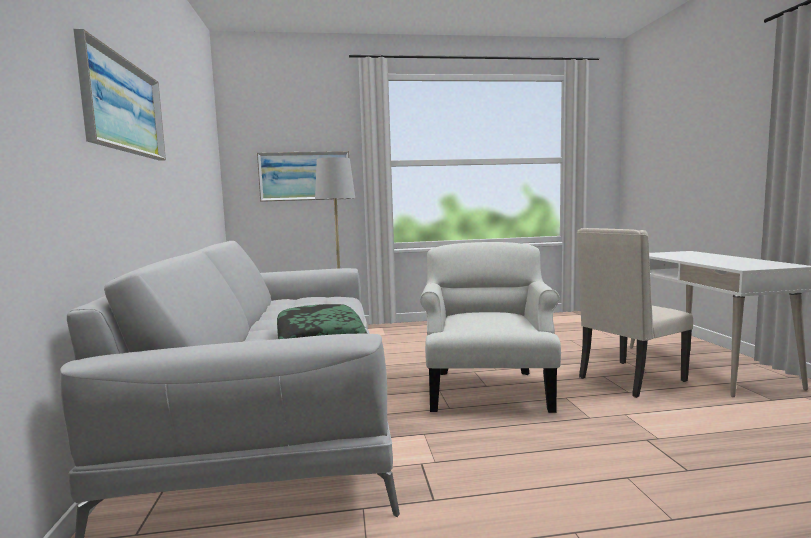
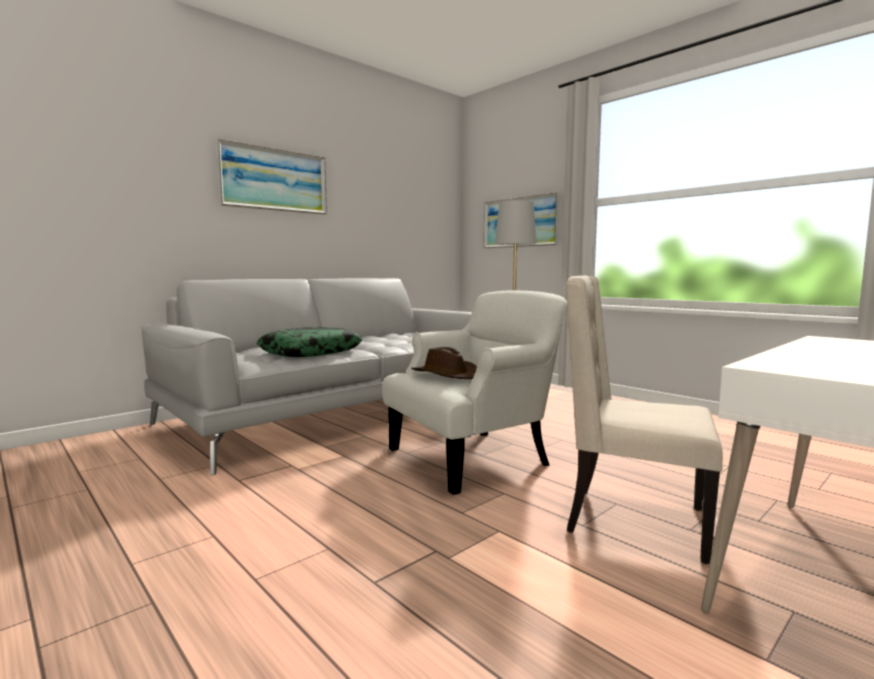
camera: 55 degrees right, 0 degrees up
(487, 322) = (446, 374): none -> brown hat

